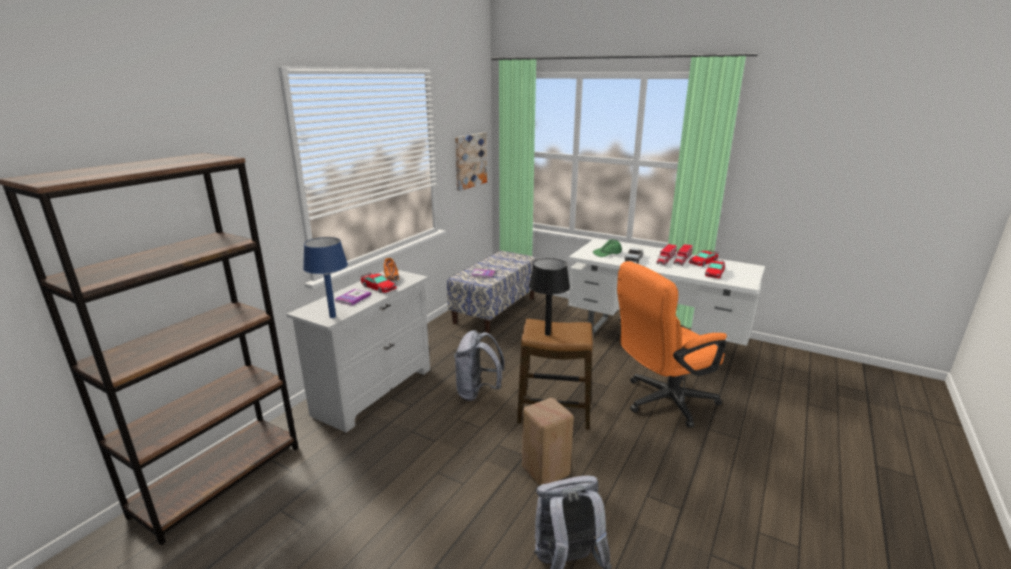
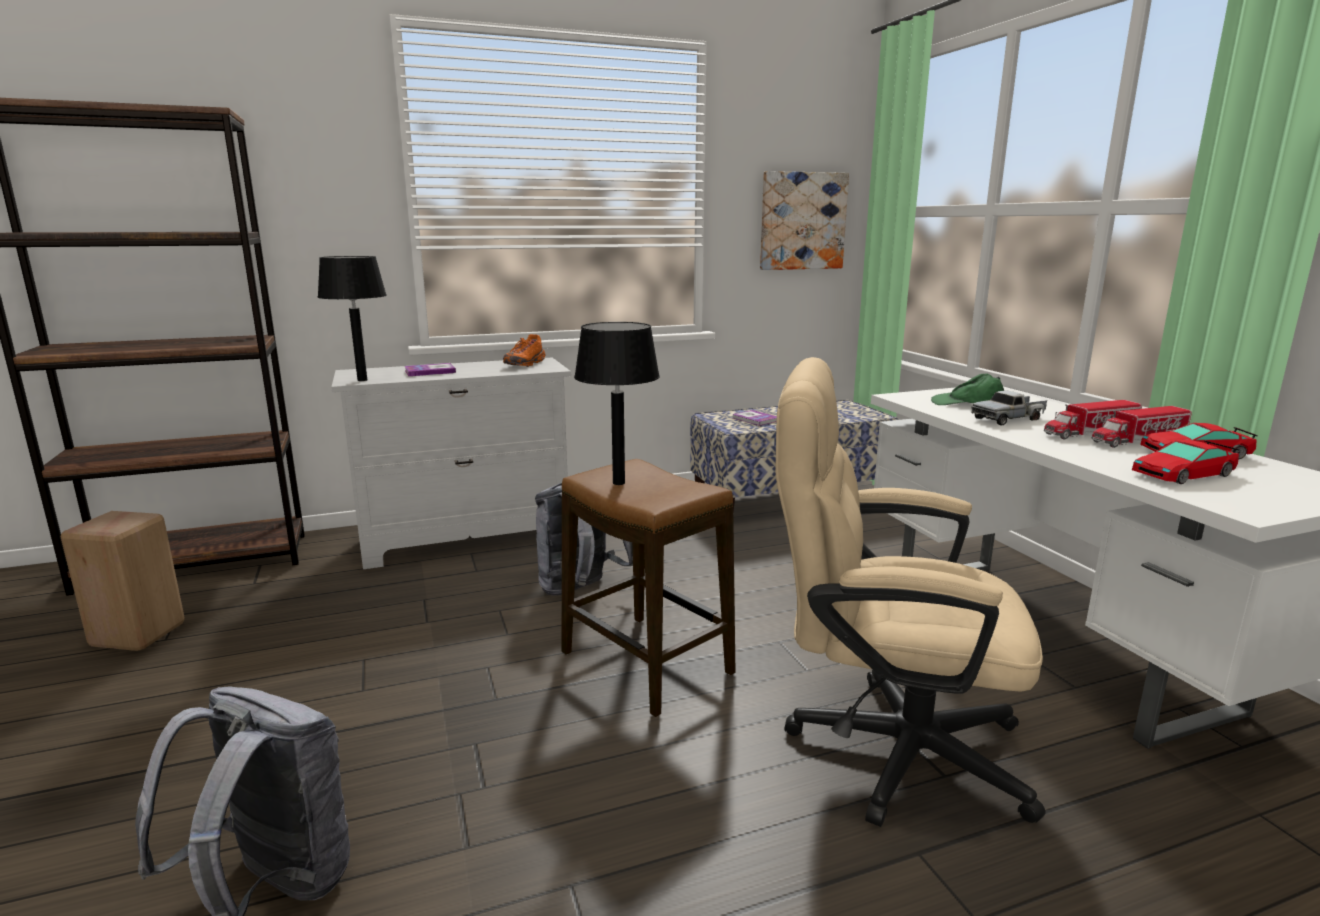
camera: 40 degrees right, 5 degrees down
(332, 316) = (361, 380): blue table lamp -> black table lamp
(378, 287) = (483, 369): toy car -> none
(546, 470) = (487, 737): beige stool -> beige stool (141, 634)
(662, 402) = (884, 746): orange office chair -> beige office chair

